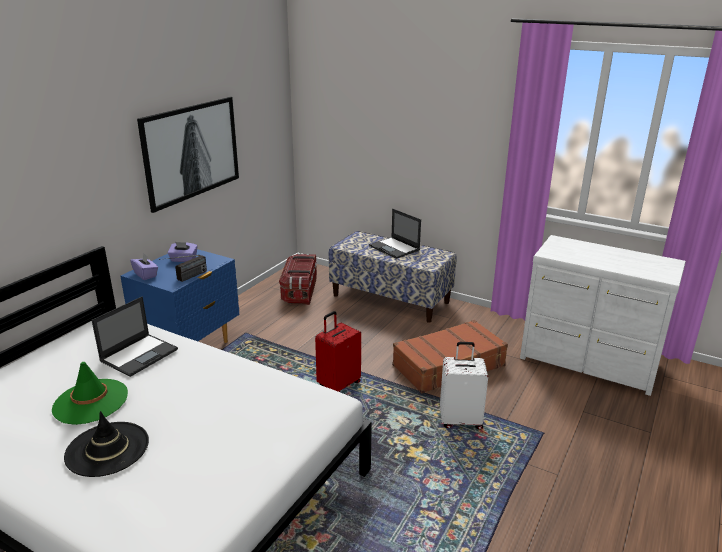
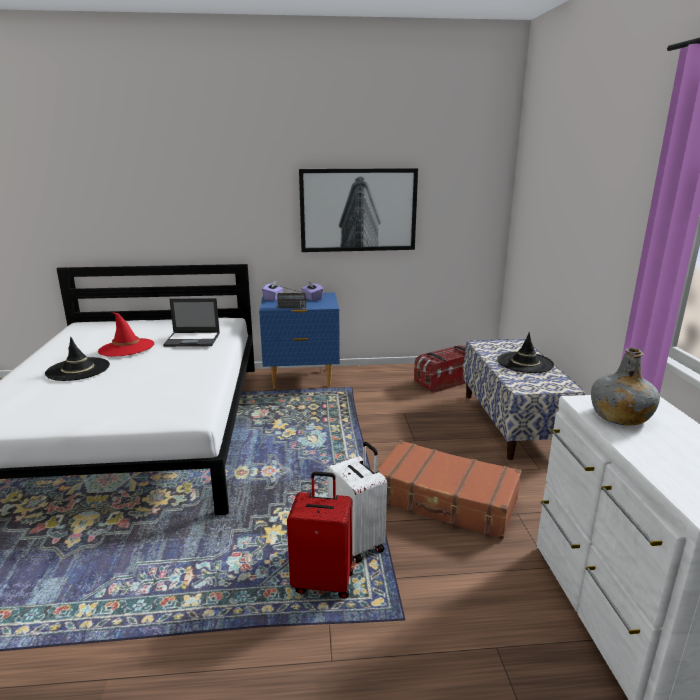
camera: 55 degrees right, 5 degrees down
(90, 402) = (126, 348): green hat -> red hat
(338, 384) = (333, 452): red suitcase -> red suitcase (323, 581)
(395, 248) = (525, 363): laptop -> black hat
(570, 254) = (619, 416): none -> grey bottle

